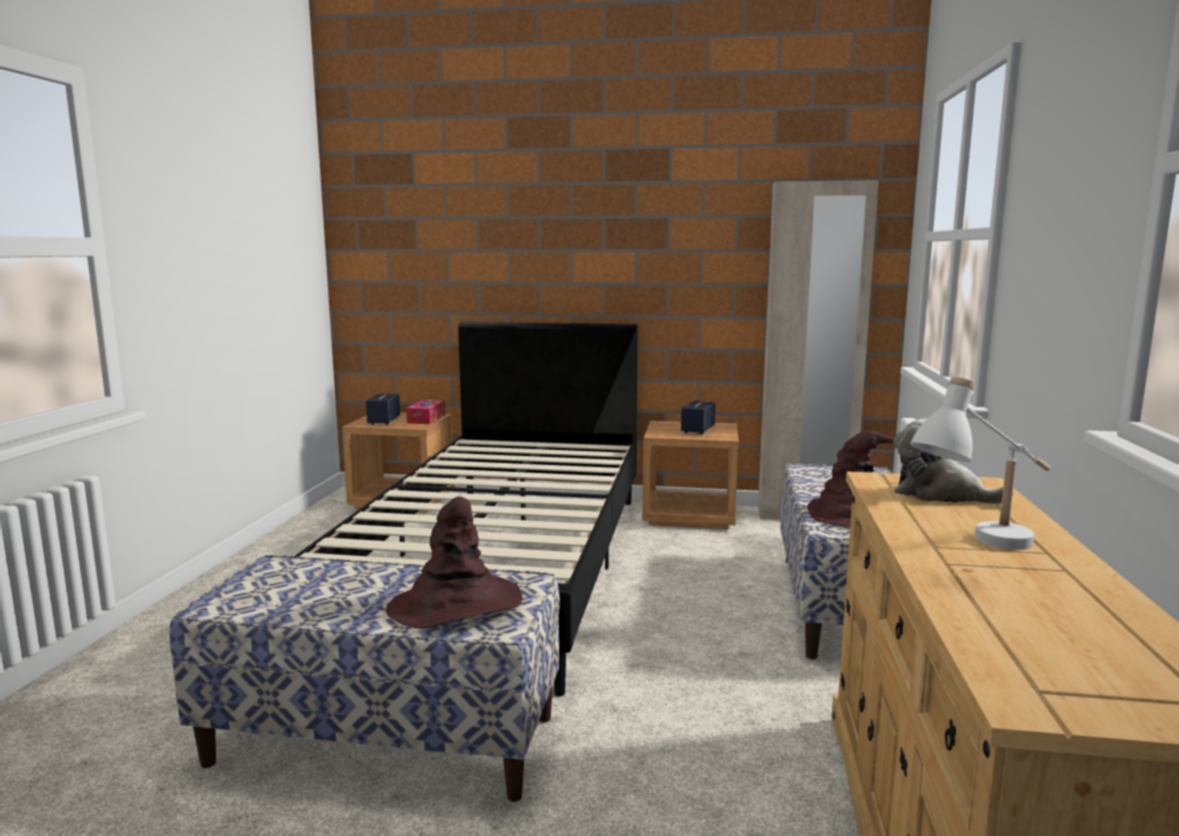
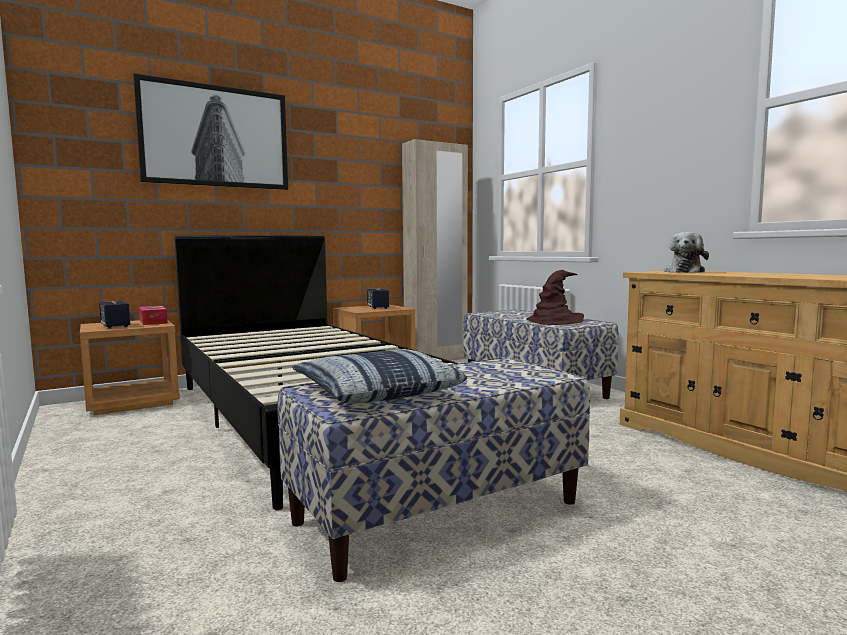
camera: 40 degrees left, 5 degrees down
(295, 589) = (376, 392): none -> pillow
(456, 605) = (503, 374): brown hat -> none
(510, 203) = (216, 136): none -> picture
(939, 494) = (684, 272): plush toy -> plush toy turned 60 degrees counterclockwise
(983, 549) = (767, 274): white table lamp -> none

